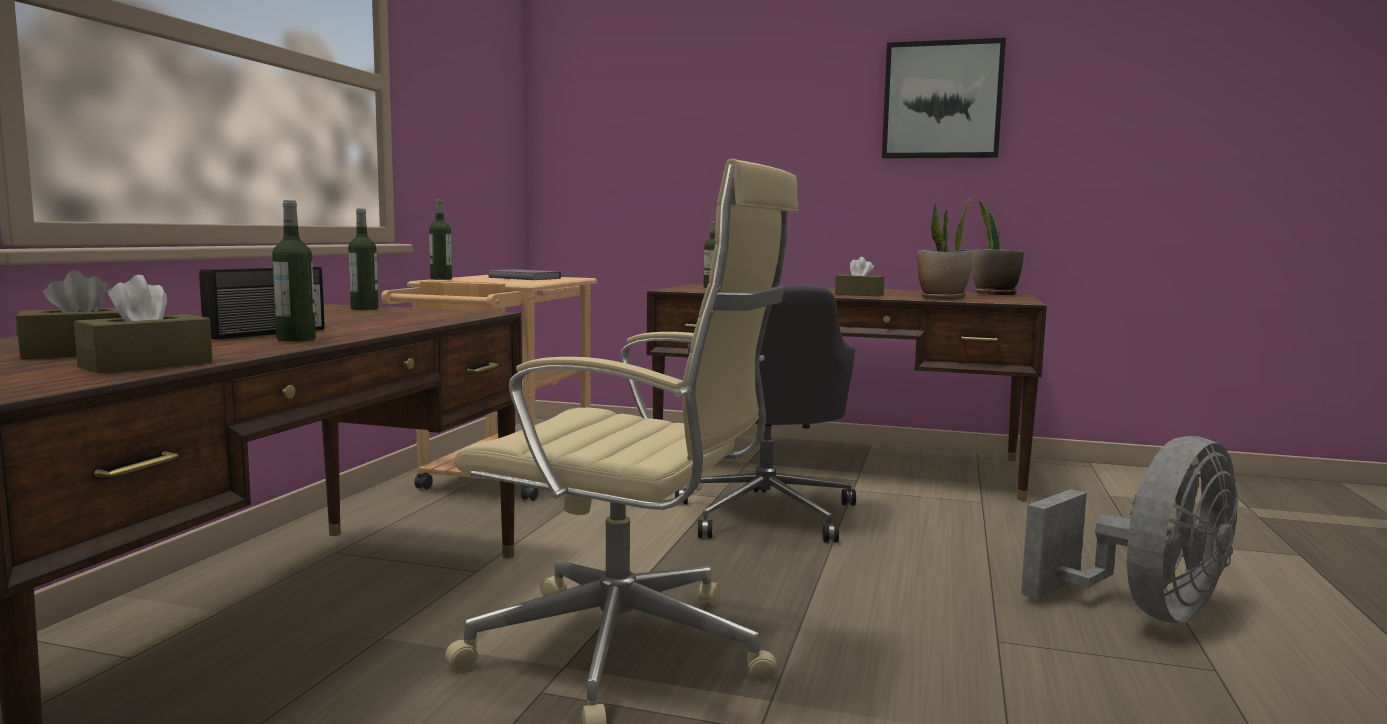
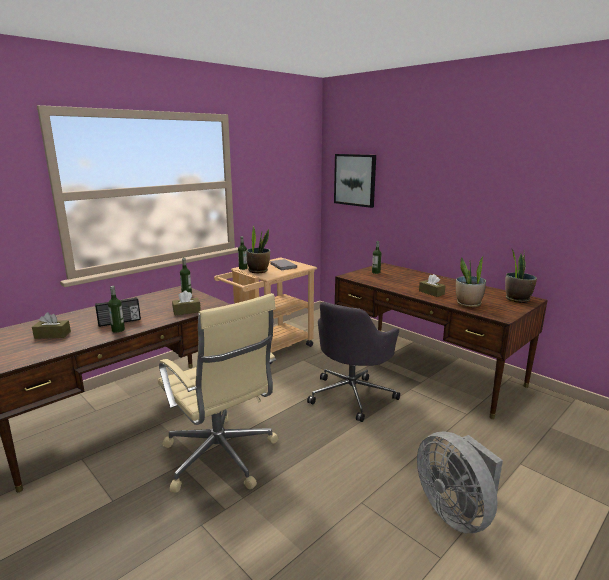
camera: 30 degrees right, 10 degrees up
(146, 364) = (52, 349): brown tissue box -> brown tissue box (186, 311)
(486, 280) = (258, 271): none -> potted plant
(942, 100) = (510, 182): picture -> picture (355, 180)
(1146, 611) = (455, 511): grey fan -> grey fan turned 75 degrees clockwise

